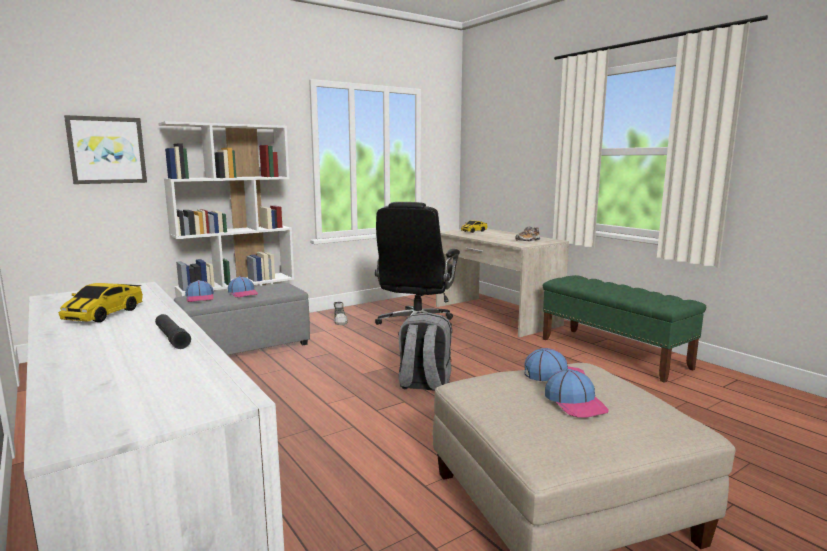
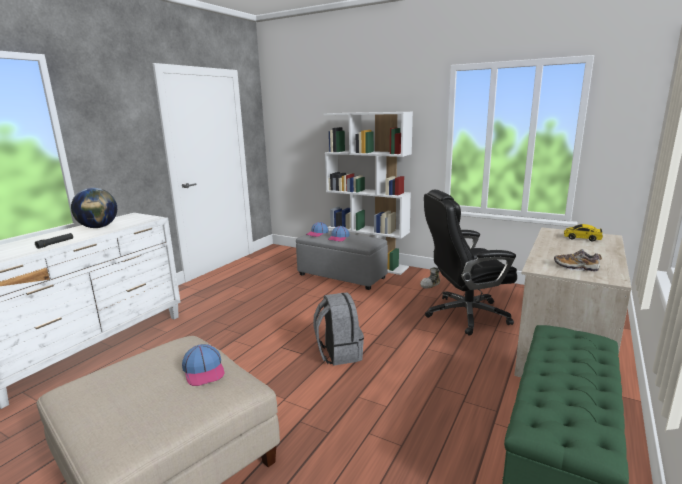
camera: 65 degrees right, 5 degrees up
(104, 314) = (98, 227): toy car -> globe
(107, 150) = (311, 131): picture -> none
(575, 403) = (143, 388): cap -> none

